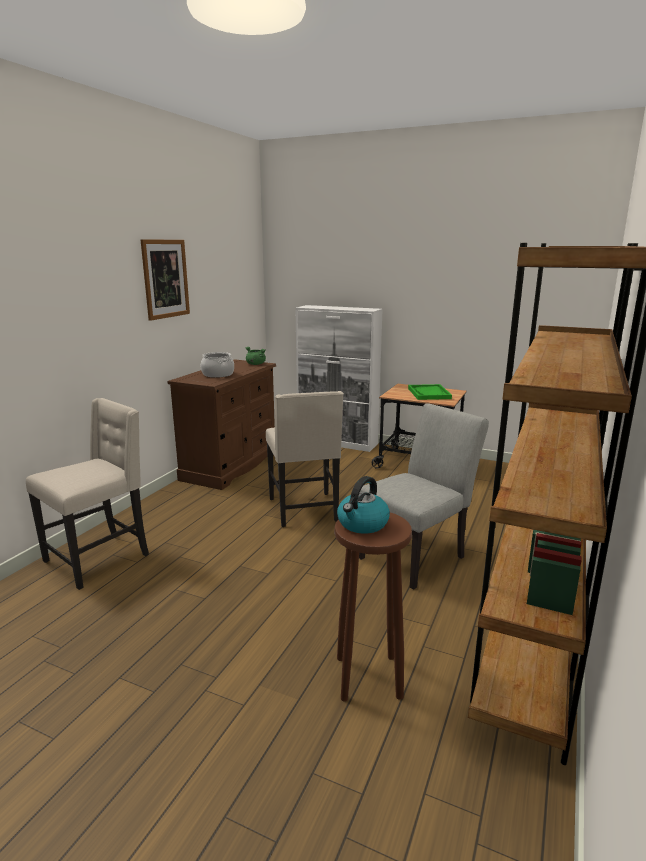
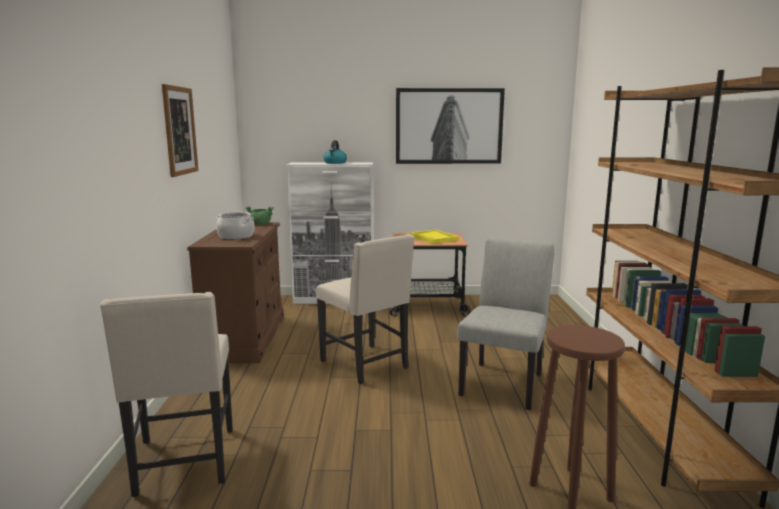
camera: 25 degrees left, 5 degrees down
(99, 558) = (184, 462): beige chair -> beige chair turned 150 degrees clockwise
(362, 524) = (575, 337): kettle -> kettle (335, 163)
(429, 393) = (433, 238): green tray -> yellow tray
(464, 272) = (449, 126): none -> picture

